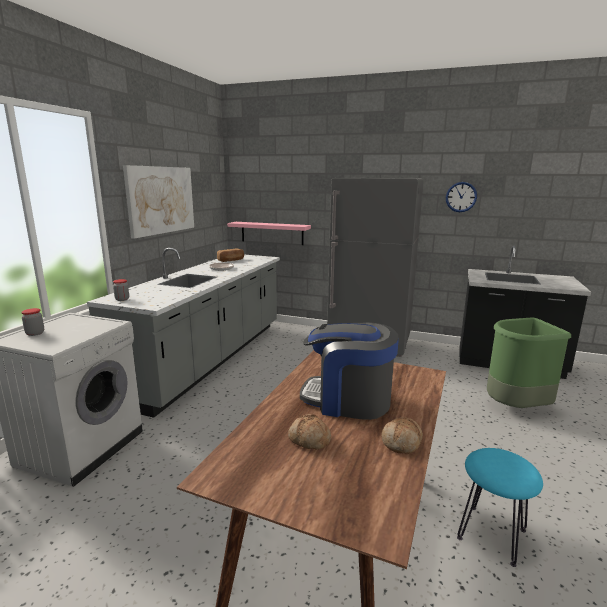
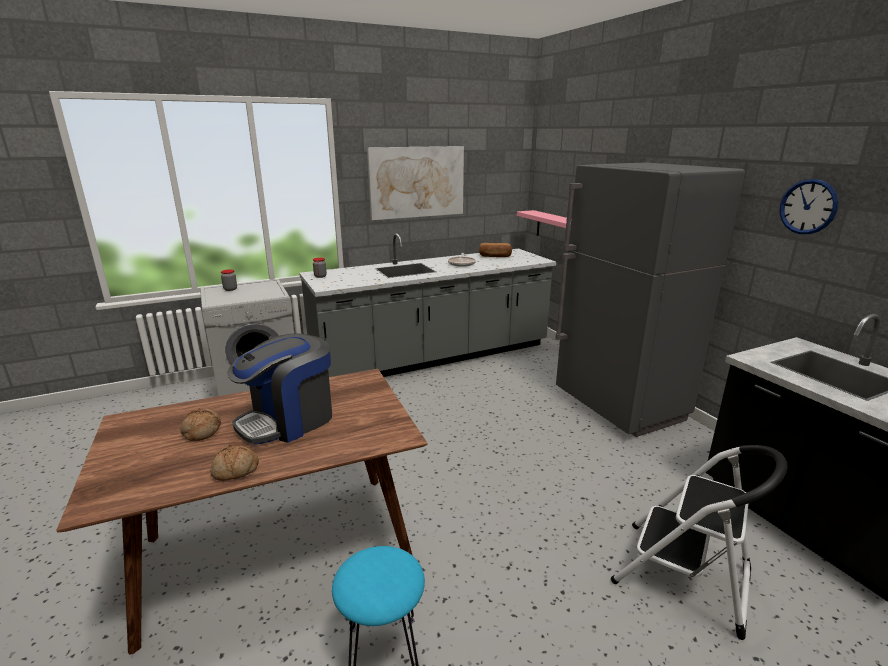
camera: 45 degrees right, 5 degrees up
(348, 400) = (288, 420): coffee machine -> coffee machine turned 105 degrees counterclockwise
(516, 407) = (686, 578): green trash can -> step ladder

